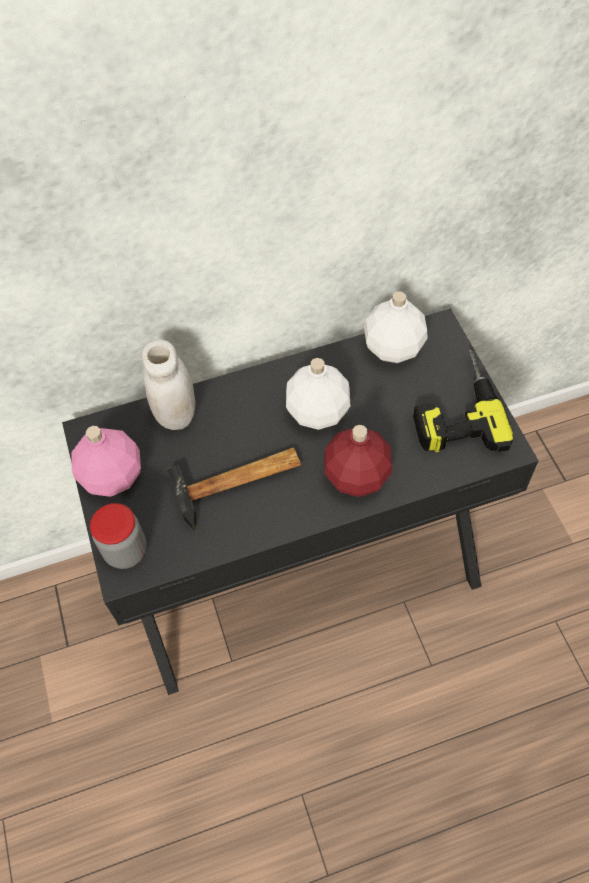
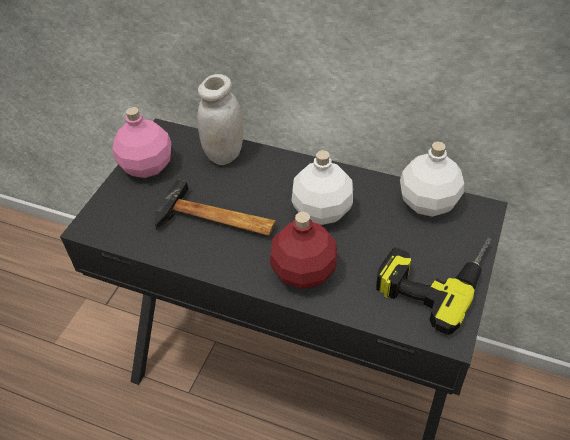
camera: 40 degrees right, 10 degrees down
(126, 551) = (105, 215): jar -> none

